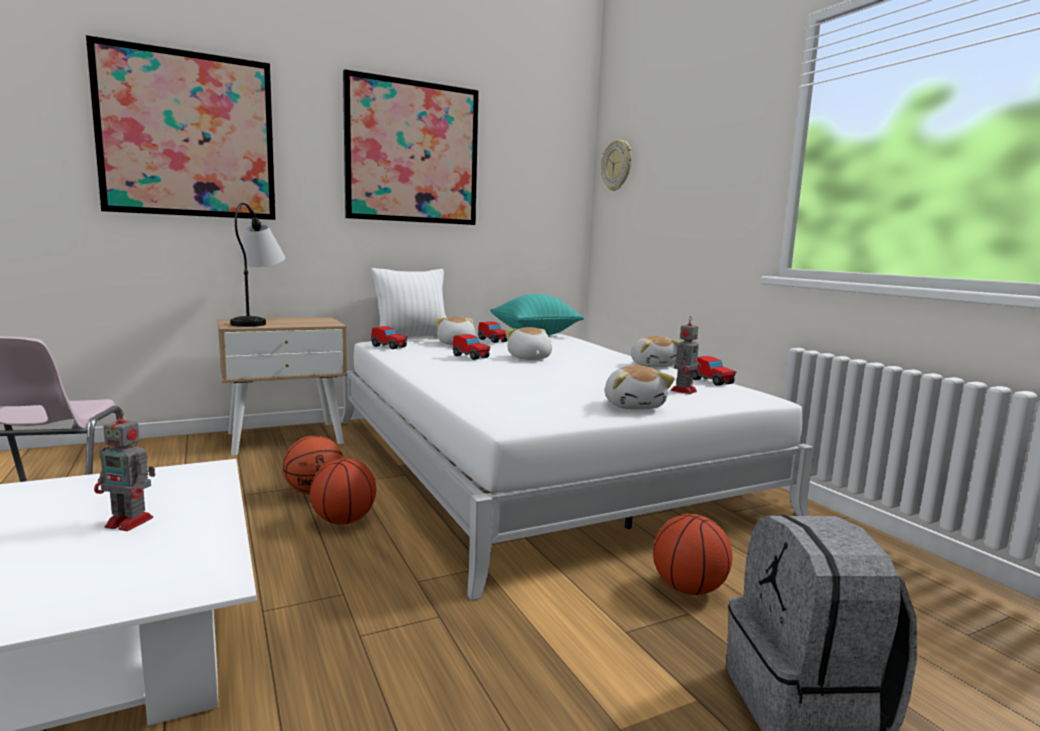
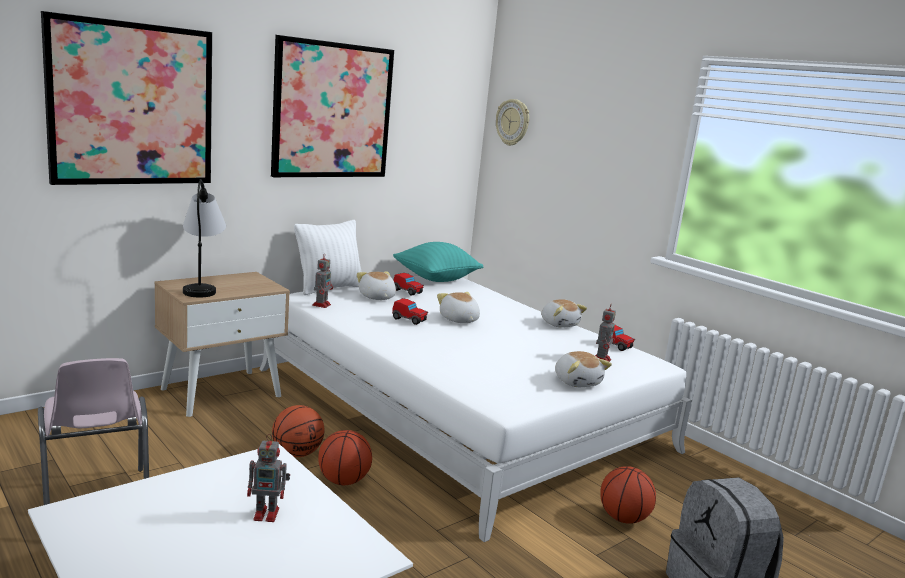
camera: 15 degrees left, 5 degrees up
(389, 347) = (322, 304): toy car -> toy robot

